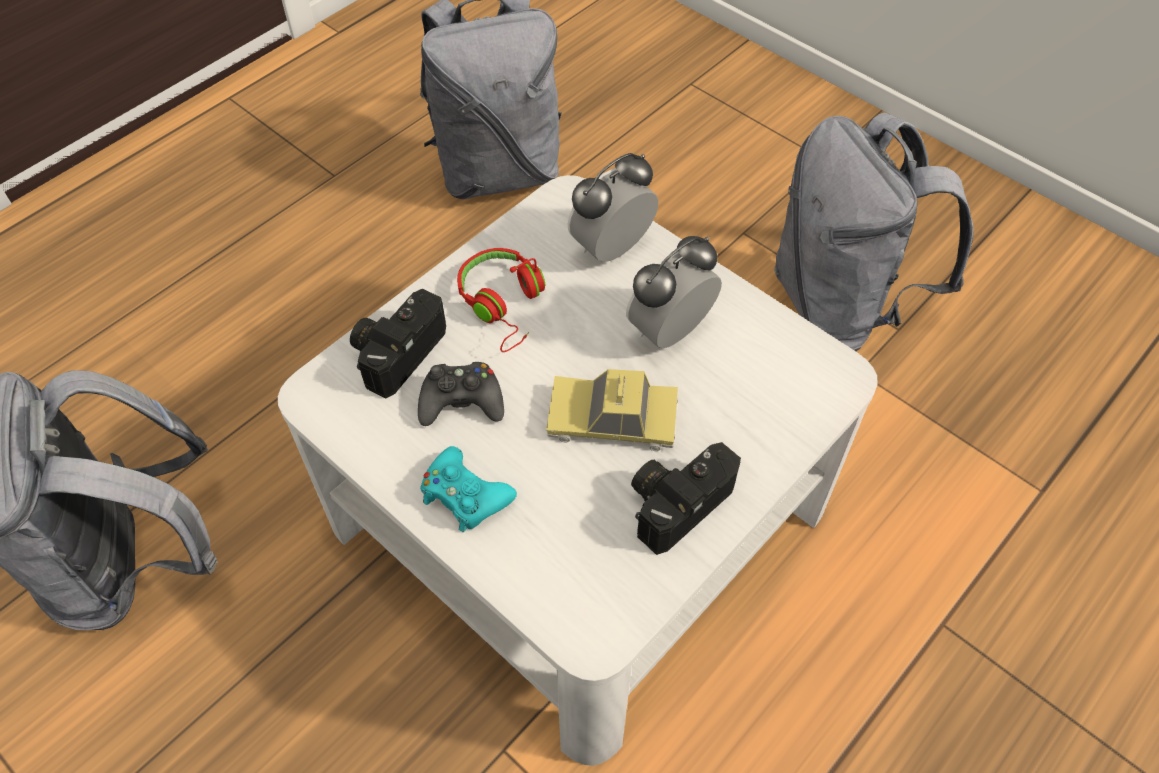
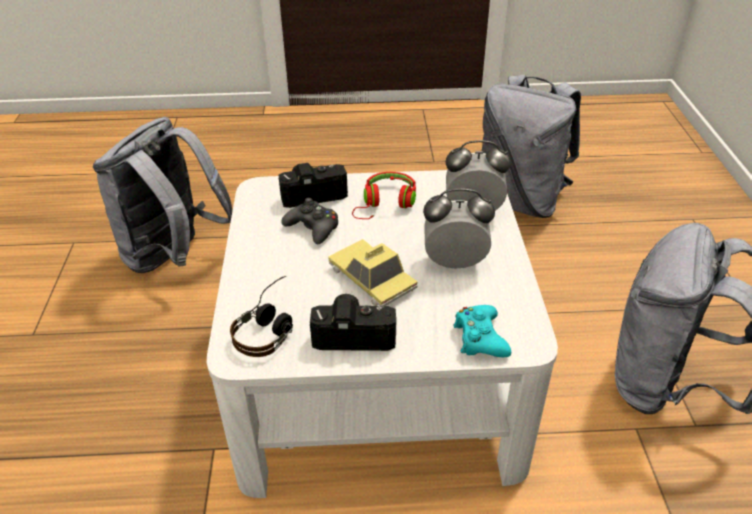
camera: 45 degrees right, 15 degrees down
(465, 496) = (263, 263): turquoise game controller -> turquoise game controller (480, 338)
(582, 569) = (270, 327): none -> headphones

